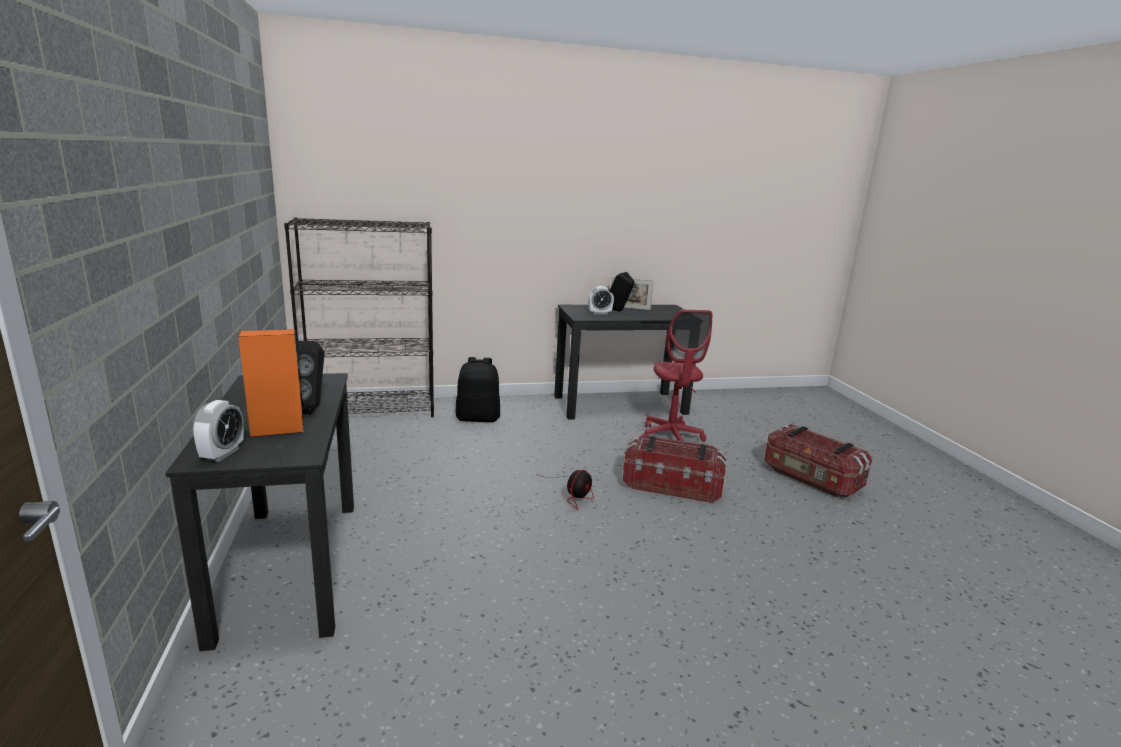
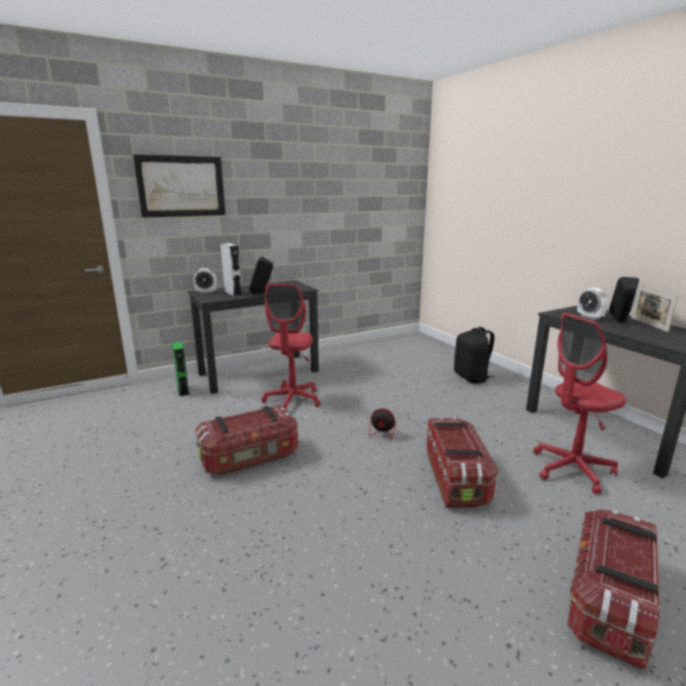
camera: 75 degrees right, 0 degrees up
(110, 215) = (181, 186): none -> picture
(277, 431) = (233, 293): orange speaker -> grey speaker
(278, 679) = (183, 391): none -> green speaker
(371, 410) = (436, 348): black bookcase -> none
(439, 547) = (292, 400): none -> red office chair
(591, 610) = (250, 458): none -> storage box

